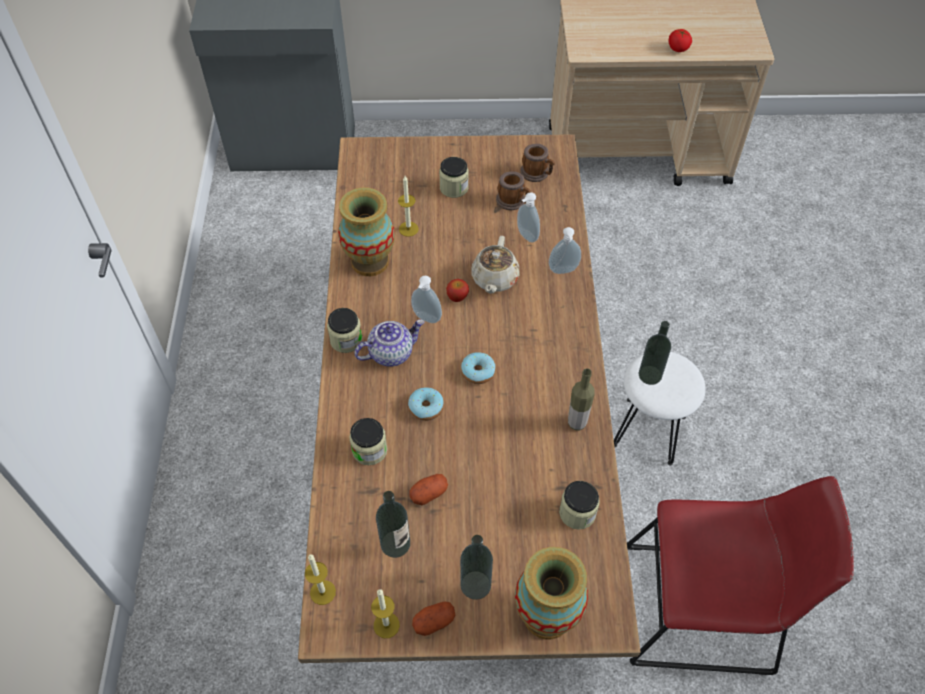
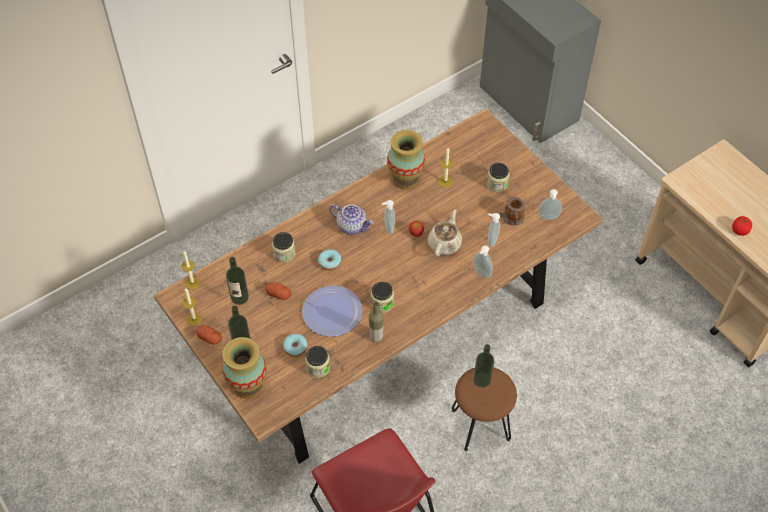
camera: 55 degrees right, 0 degrees up
(346, 340) = (343, 201): jar -> jar (382, 303)
(478, 372) = (372, 272): donut -> donut (295, 347)
(494, 279) = (444, 243): beige teapot -> beige teapot turned 135 degrees clockwise
(504, 448) = (332, 312): none -> plate
(537, 173) = (548, 218): mug -> soap dispenser
(649, 430) = (481, 424): white stool -> brown stool

